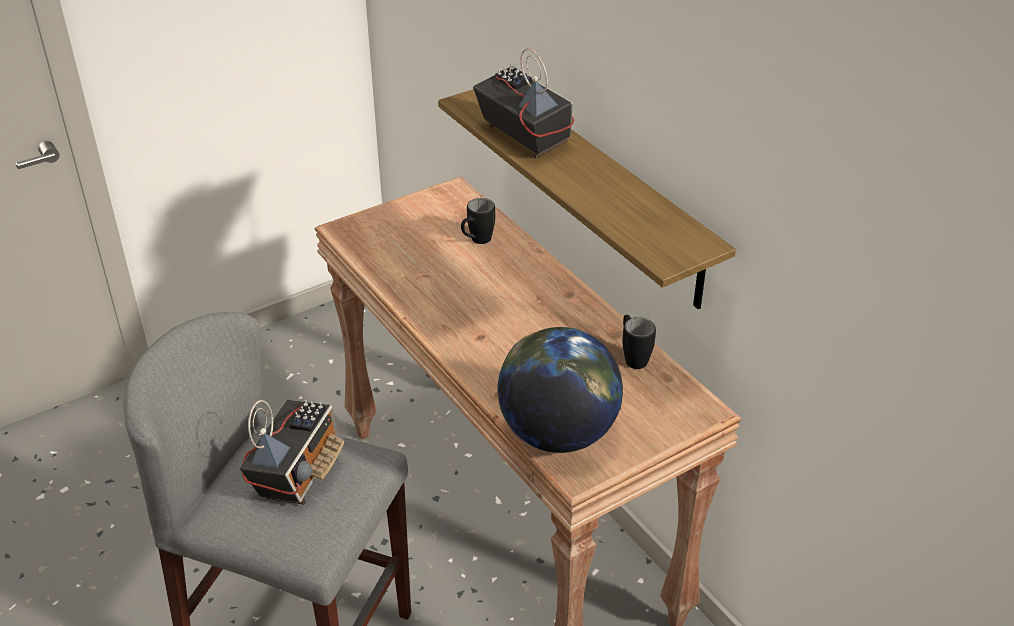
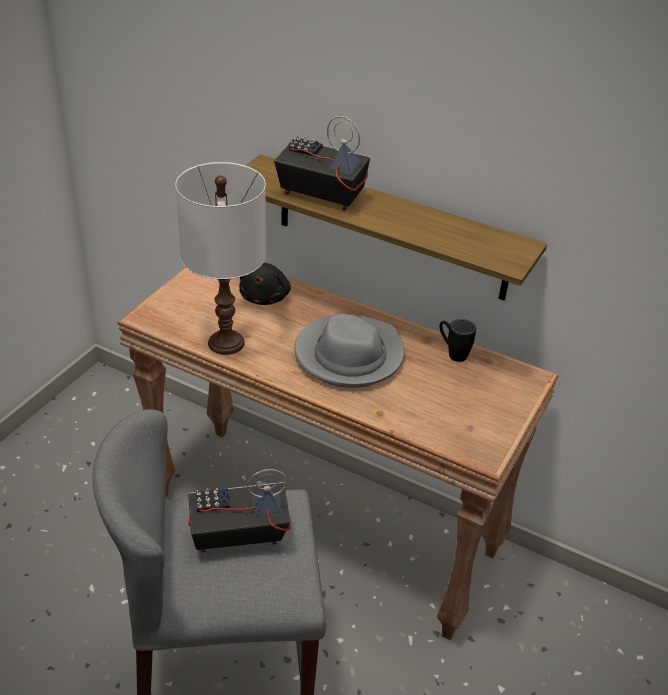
camera: 30 degrees left, 0 degrees up
(298, 473) = (237, 536): radio -> radio turned 90 degrees counterclockwise
(399, 277) = (226, 343): none -> white table lamp
(476, 241) = (265, 297): black mug -> black plush toy
(515, 325) = (348, 355): none -> grey hat
(558, 434) = (448, 429): globe -> none

